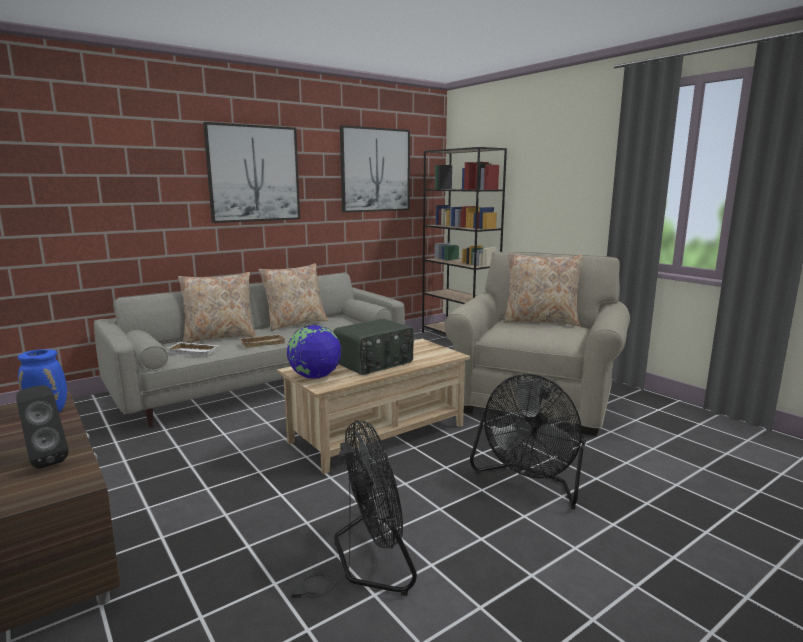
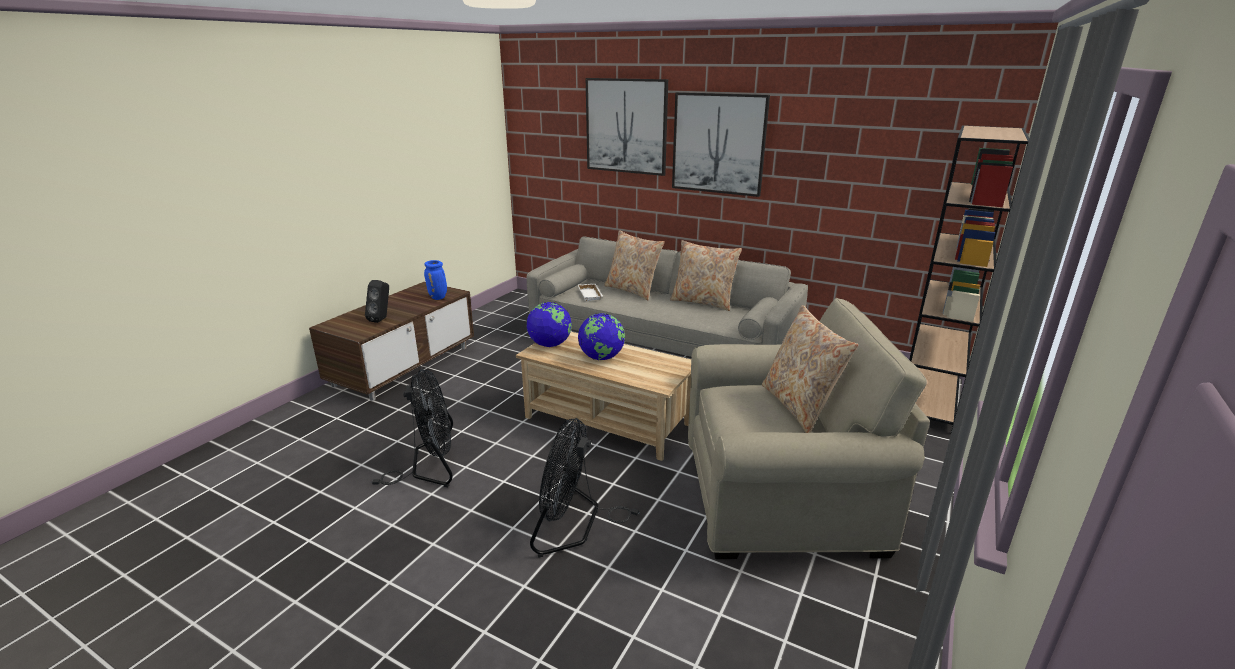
camera: 65 degrees right, 10 degrees up
(263, 343) = (635, 307): beige tray -> none
(361, 559) = (428, 463): black fan -> black fan turned 60 degrees counterclockwise
(374, 363) = (601, 357): radio -> globe
(375, 170) = (878, 148): picture -> picture (626, 126)

